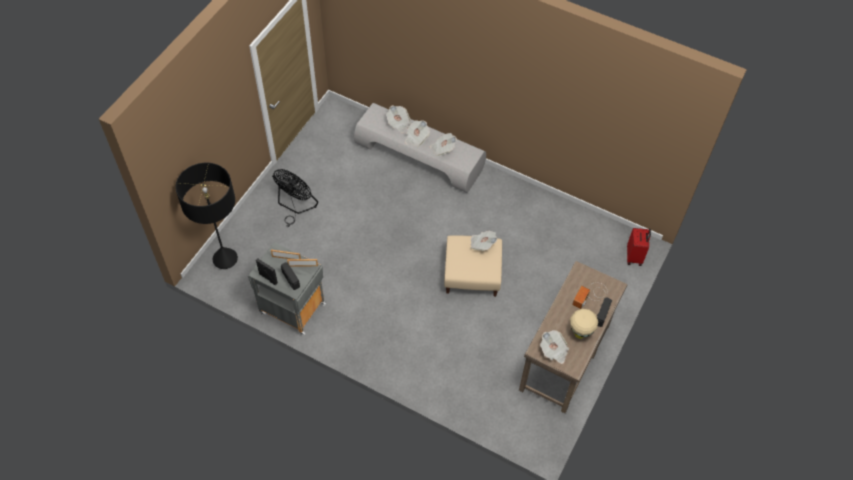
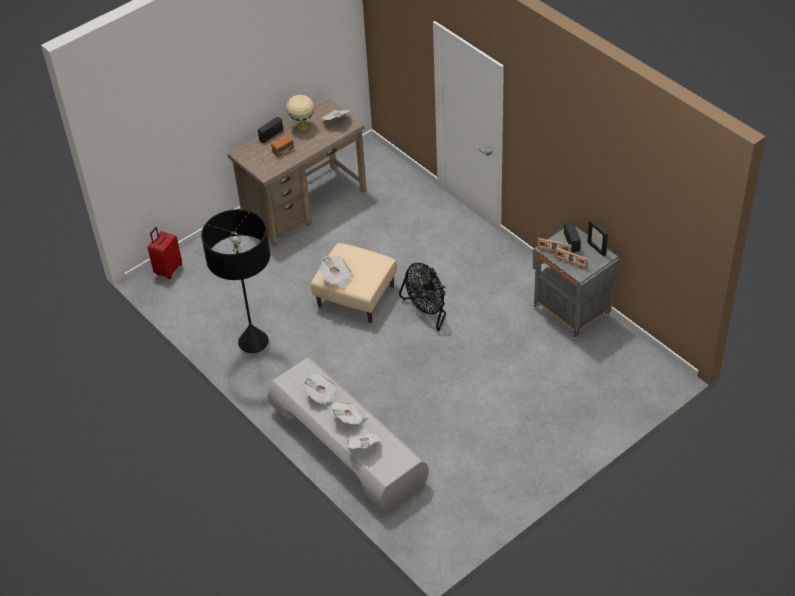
camera: 155 degrees left, 10 degrees down
(225, 260) = (639, 382): black floor lamp -> black floor lamp (253, 344)
(293, 205) = (537, 427): black fan -> black fan (428, 308)

